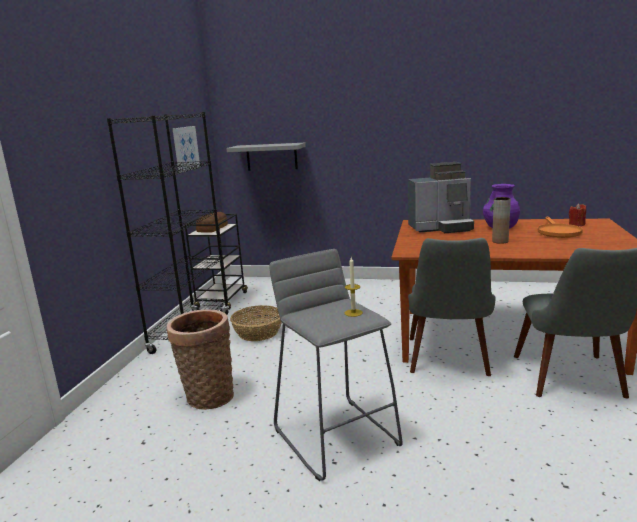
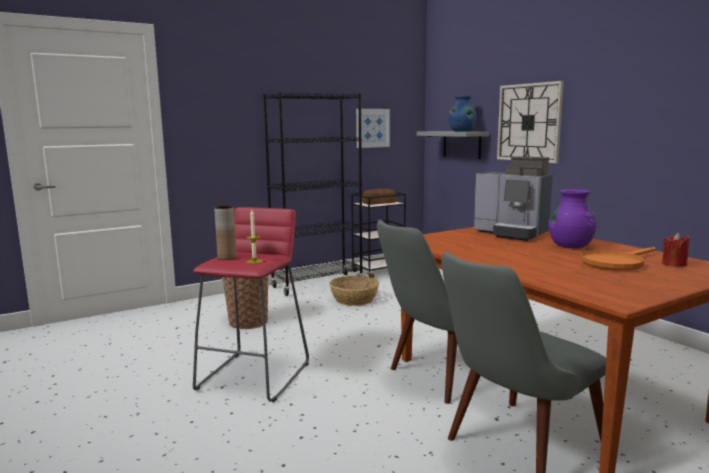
camera: 45 degrees right, 5 degrees down
(282, 144) = (461, 131): none -> blue vase
(336, 436) = (255, 376): grey stool -> red stool
(351, 132) = (529, 122): none -> wall clock
(500, 241) = (516, 253): brown vase -> brown vase (227, 257)

